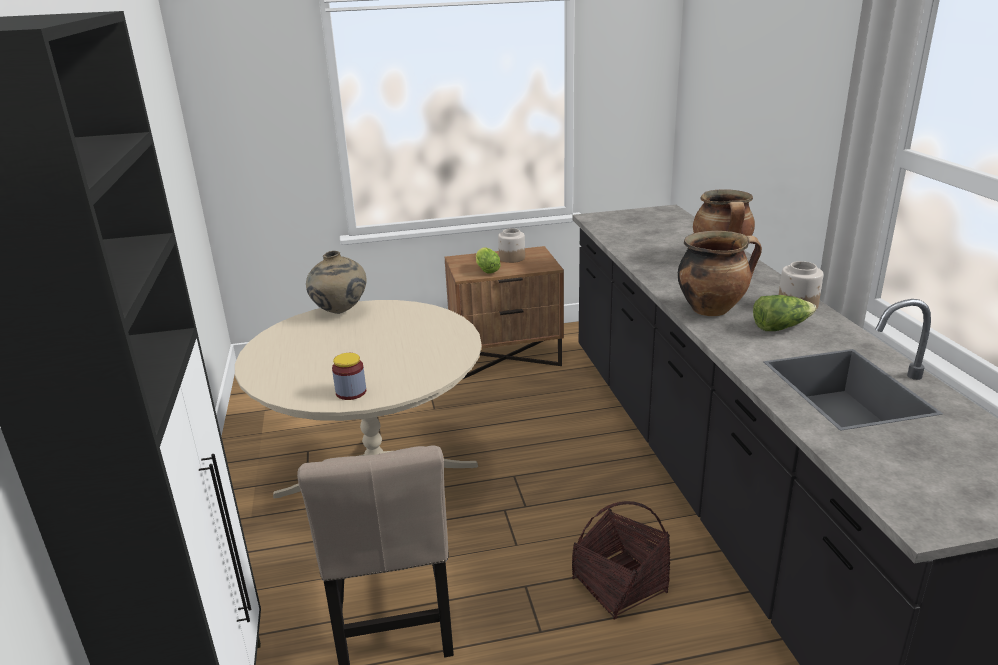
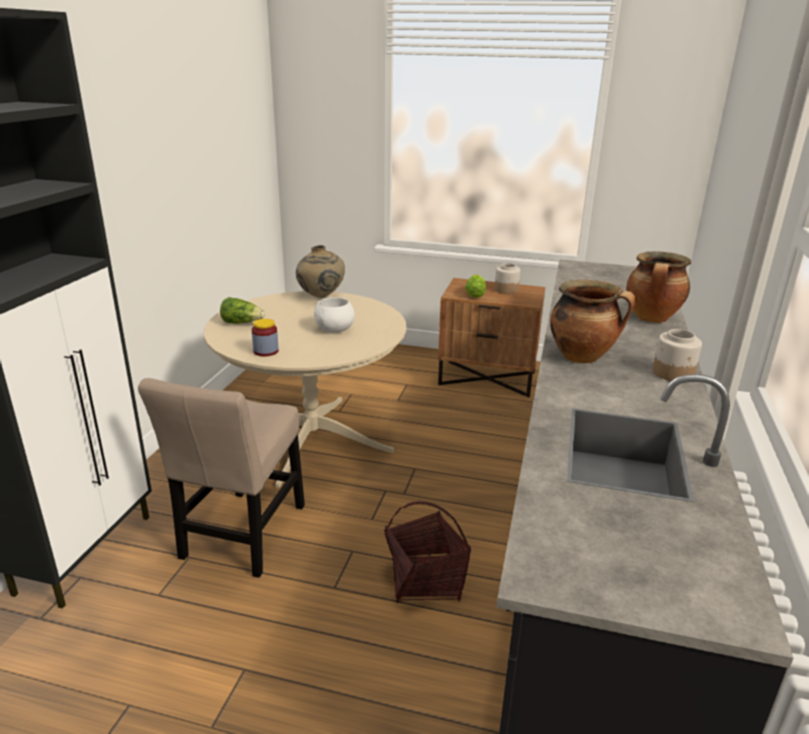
camera: 25 degrees right, 0 degrees up
(398, 345) = (334, 329): none -> white bowl
(780, 327) = (628, 387): lettuce -> lettuce (242, 323)

